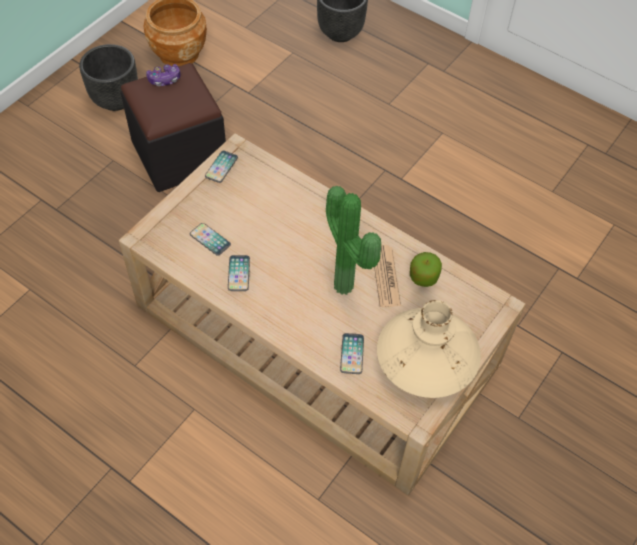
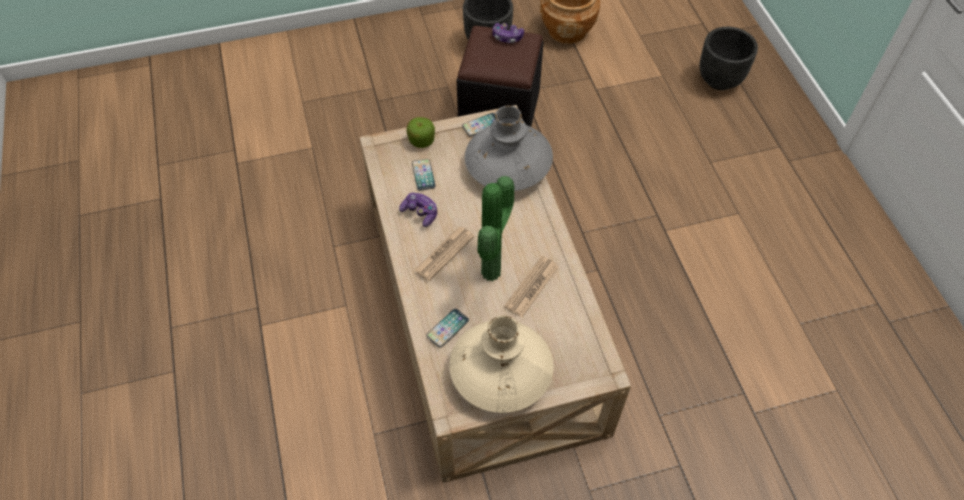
camera: 40 degrees right, 0 degrees up
(238, 273) = (420, 213): phone -> game controller
(277, 189) = (508, 166): none -> grey vase
(291, 295) = (444, 253): none -> newspaper
(423, 277) = (562, 307): apple -> apple (421, 140)

